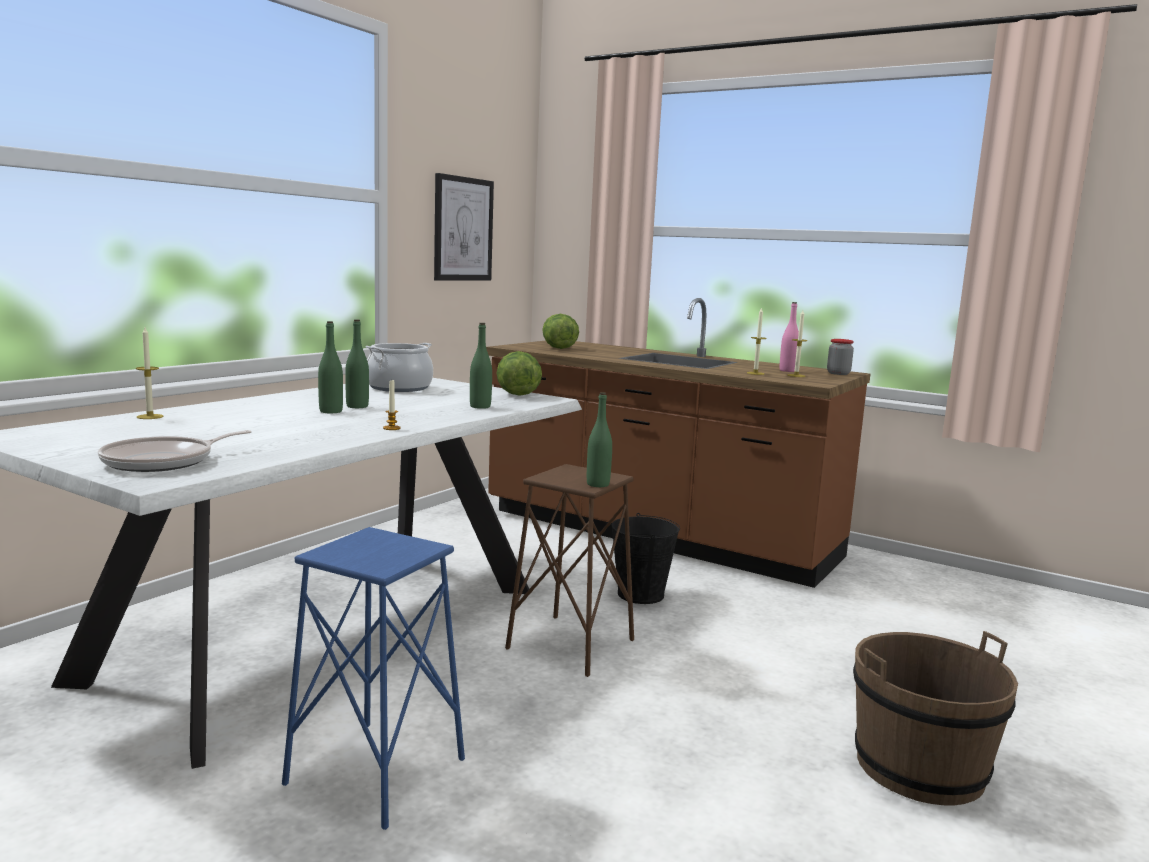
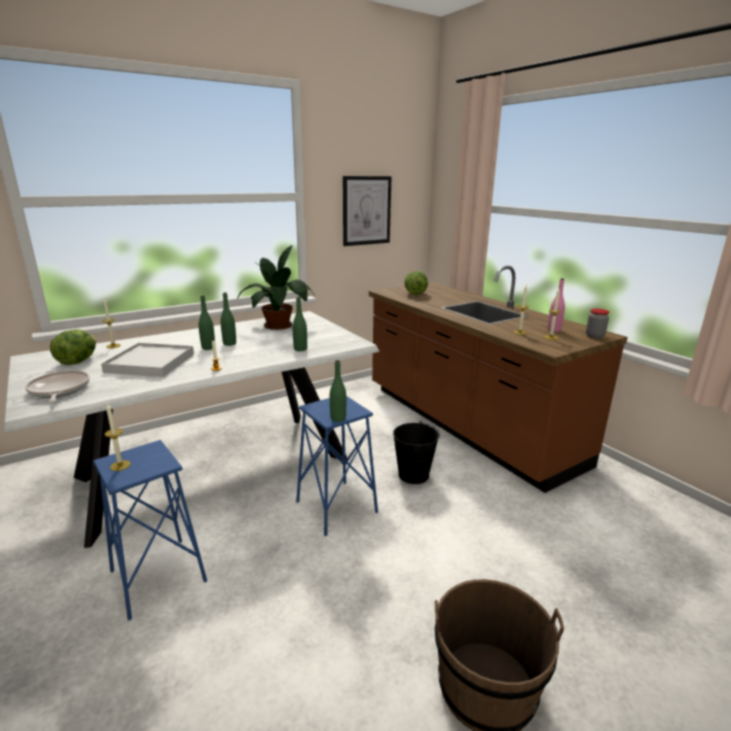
camera: 25 degrees right, 10 degrees up
(164, 461) = (59, 390): frying pan -> frying pan turned 90 degrees clockwise
(266, 429) = (150, 363): none -> white tray
(354, 555) = (120, 465): none -> candle
(399, 388) = (280, 325): cooking pot -> potted plant
(517, 394) = (343, 336): lettuce -> lettuce (78, 361)
(570, 645) = (336, 507): brown stool -> blue stool

